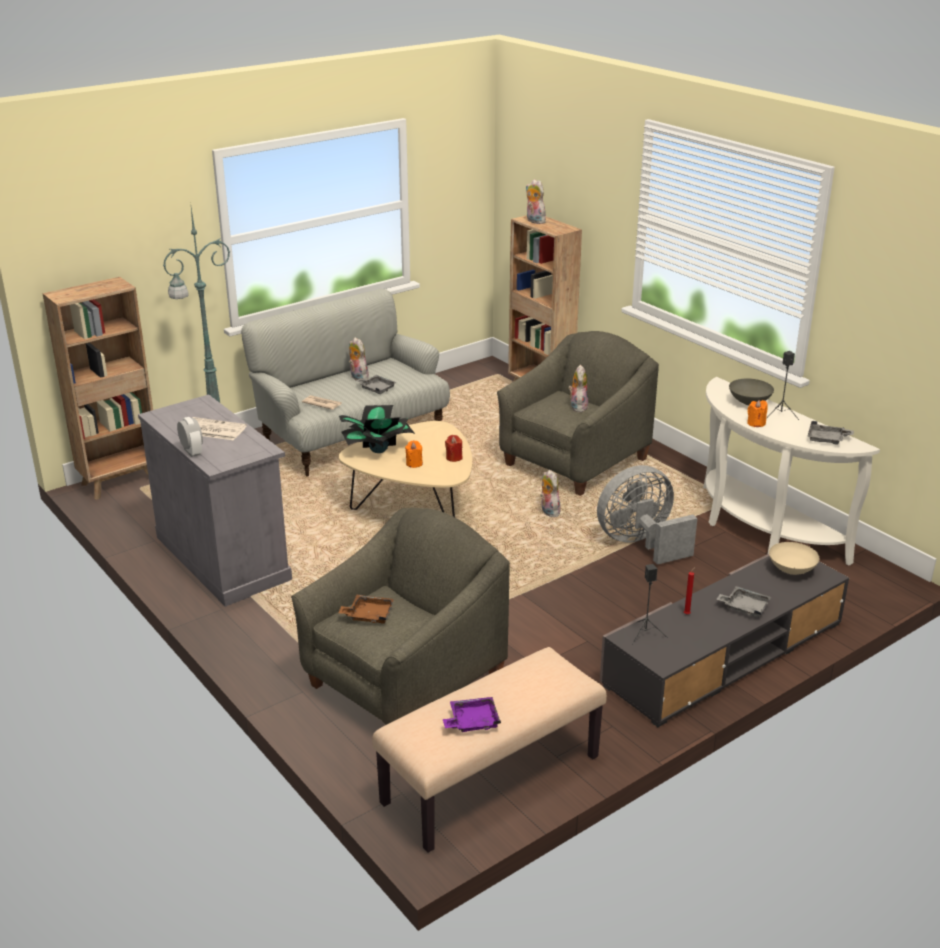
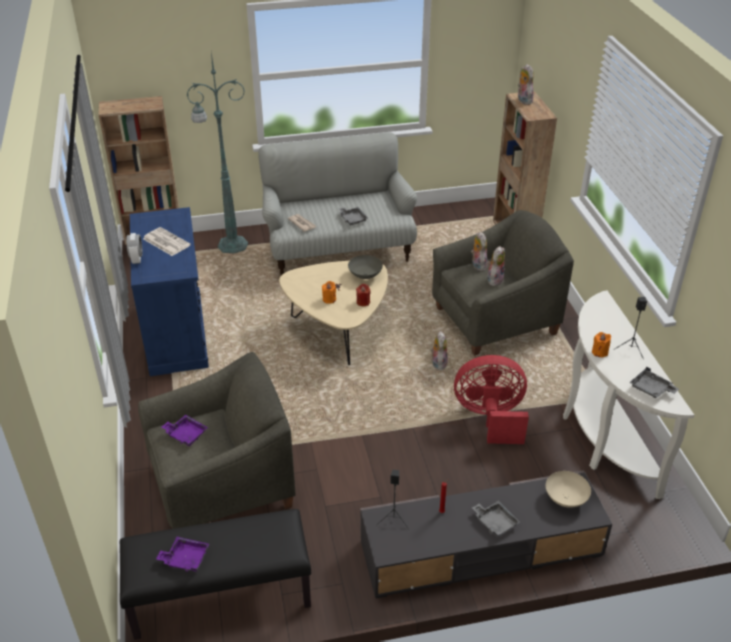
camera: 25 degrees right, 10 degrees up
(223, 558) = (176, 333): grey cabinet -> blue cabinet
(357, 377) = (346, 204): plush toy -> plush toy (477, 265)
(368, 615) = (186, 434): brown tray -> purple tray
(377, 450) = (312, 278): potted plant -> none
(491, 781) = (220, 596): beige bench -> black bench
(641, 544) = (490, 418): grey fan -> red fan
(749, 403) = (613, 327): grey bowl -> grey bowl (365, 276)

